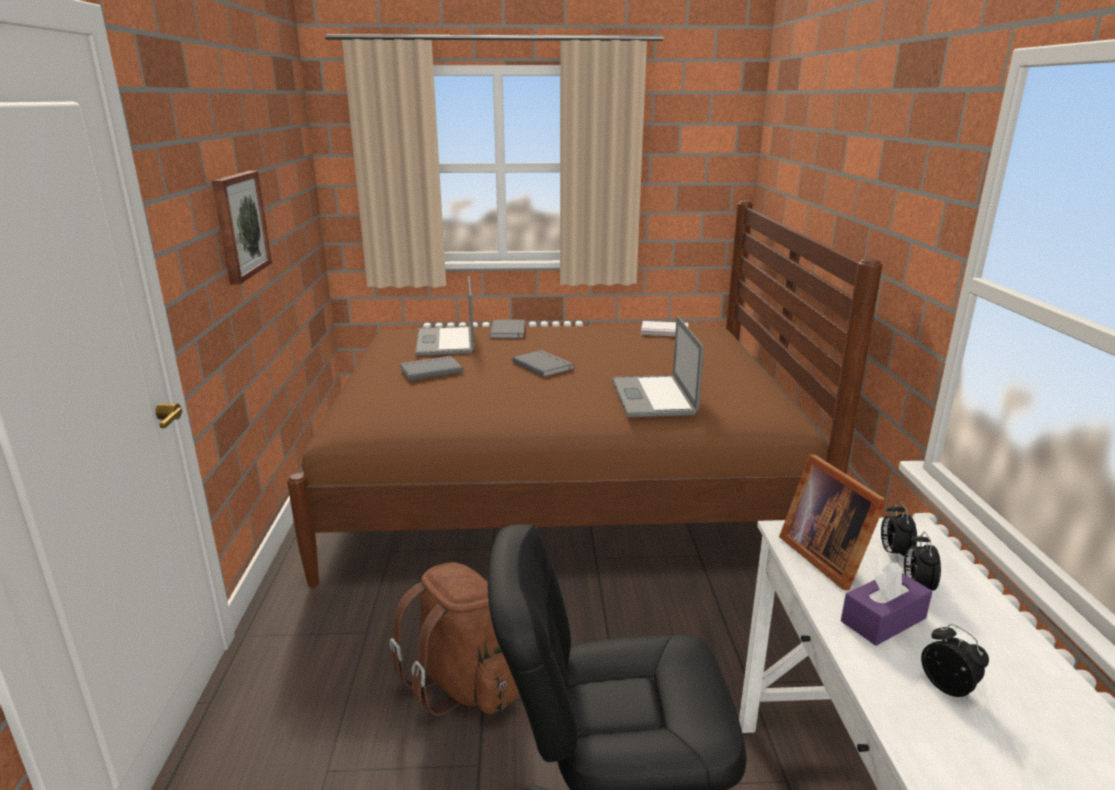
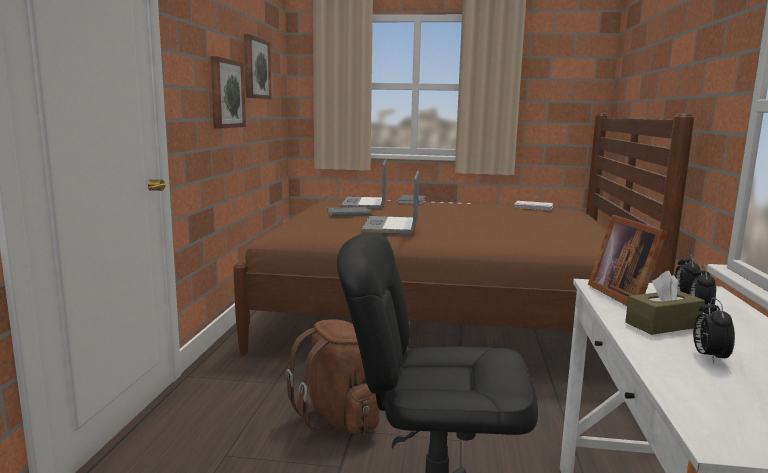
camera: 10 degrees right, 10 degrees down
(273, 167) = (255, 68): none -> picture
(544, 365) = (433, 216): grey book -> none
(652, 396) = (512, 232): laptop -> laptop (391, 225)
(883, 620) = (662, 325): purple tissue box -> brown tissue box
(948, 688) = (708, 357): alarm clock -> alarm clock turned 150 degrees counterclockwise

